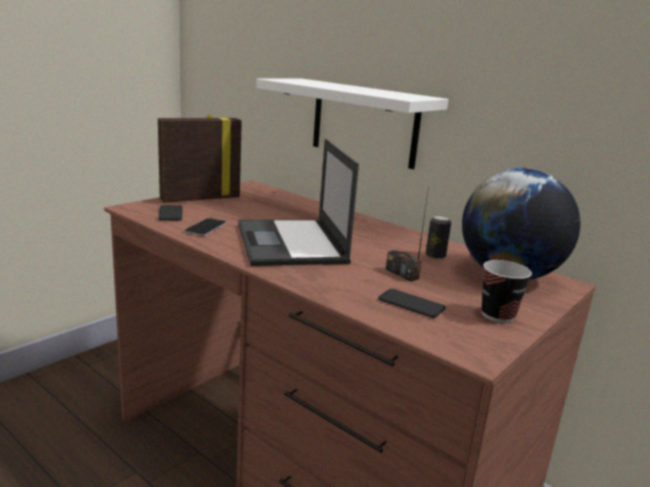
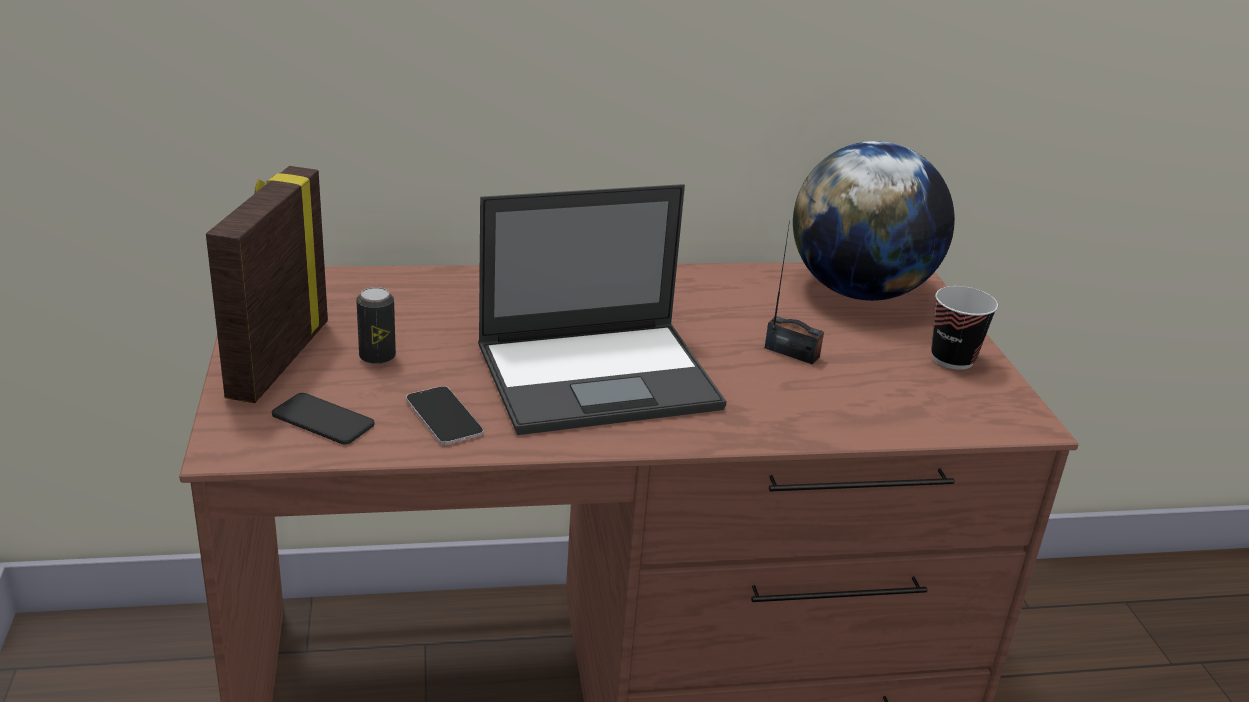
camera: 50 degrees left, 10 degrees up
(291, 243) = (600, 376): laptop -> laptop turned 45 degrees counterclockwise
(364, 122) = (516, 104): white shelf -> none
(402, 274) = (791, 353): radio -> radio turned 150 degrees counterclockwise
(411, 304) = (881, 393): phone -> none
(435, 256) = (758, 301): can -> can (377, 357)

